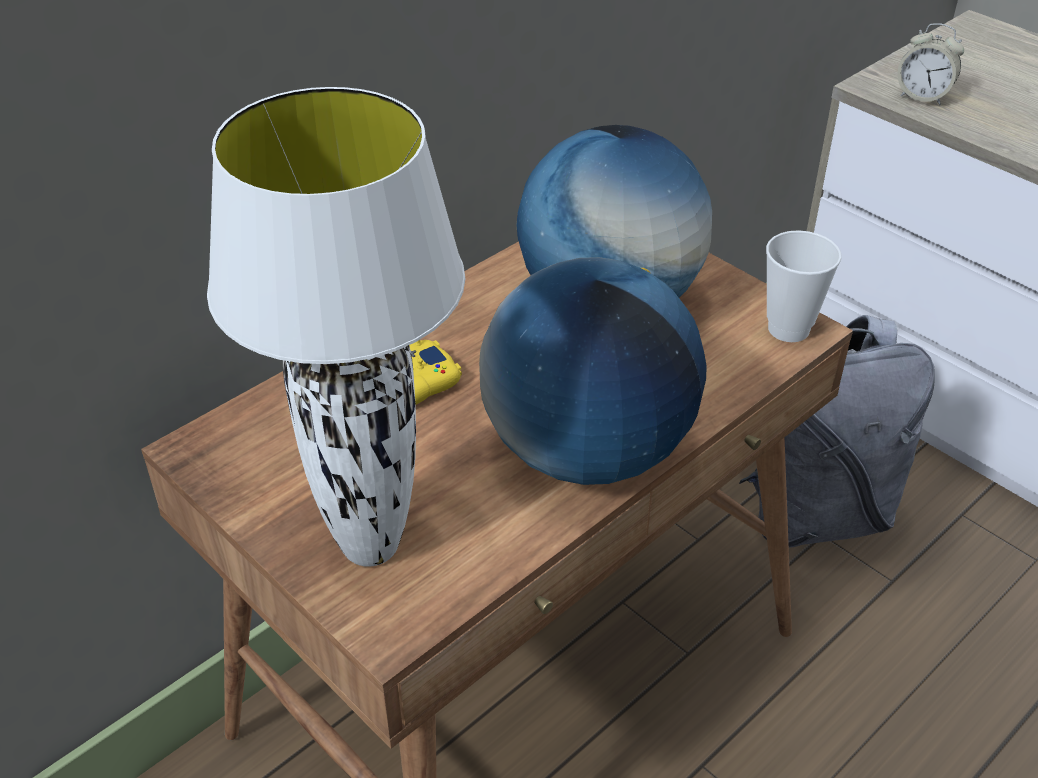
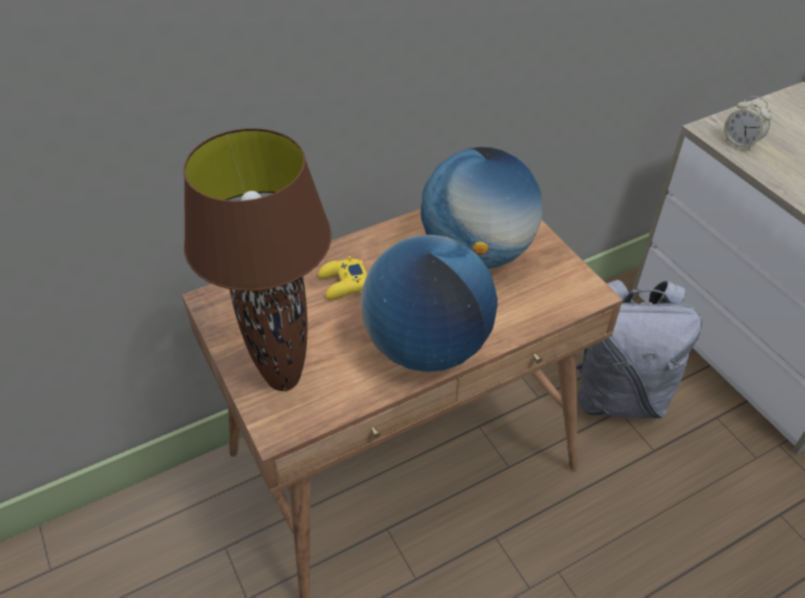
camera: 15 degrees right, 5 degrees up
(368, 547) = (282, 379): white table lamp -> brown table lamp
(788, 329) = (581, 291): cup -> none

